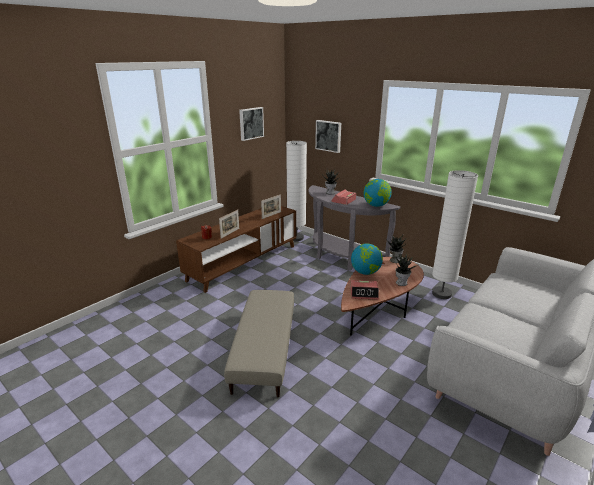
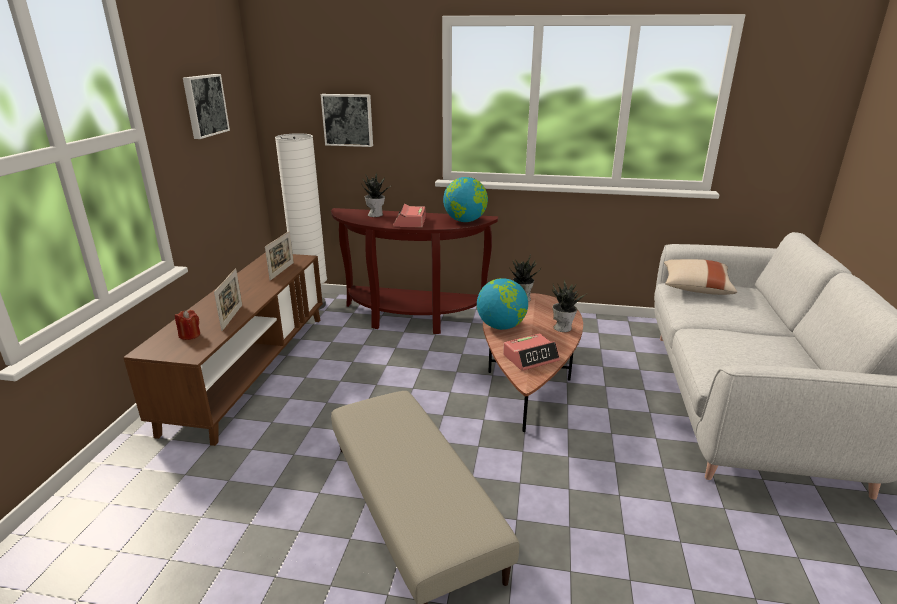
camera: 30 degrees left, 0 degrees up
(342, 258) = (411, 318): grey console table -> brown console table
(441, 294) = (583, 333): white floor lamp -> none
(511, 281) = (695, 288): none -> beige pillow

